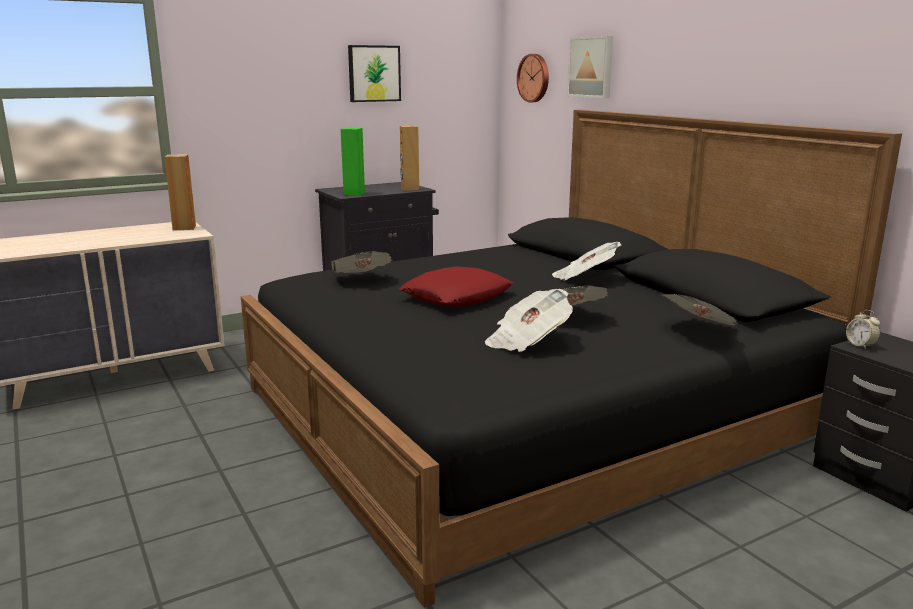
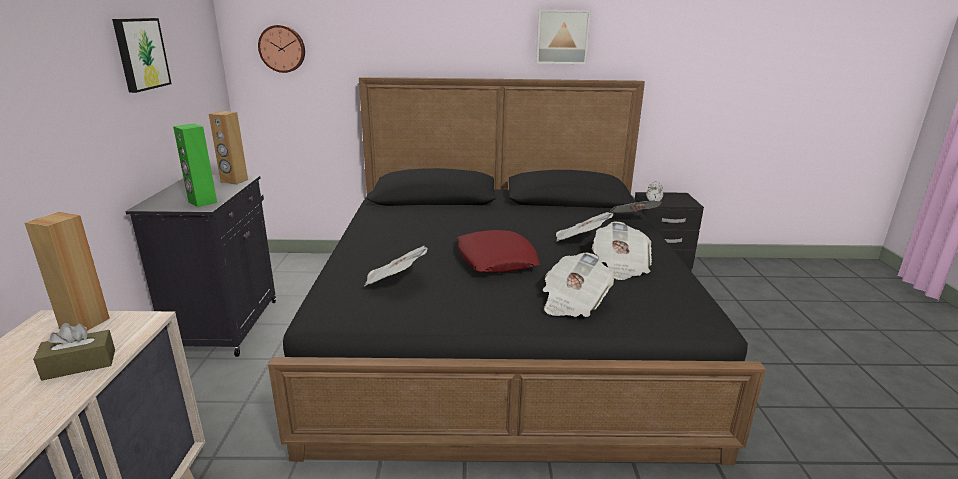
camera: 60 degrees left, 5 degrees up
(141, 238) = (79, 364): none -> brown tissue box
(584, 278) = (501, 213): newspaper -> newspaper (573, 302)
(592, 67) = (365, 39): picture -> picture (562, 37)

